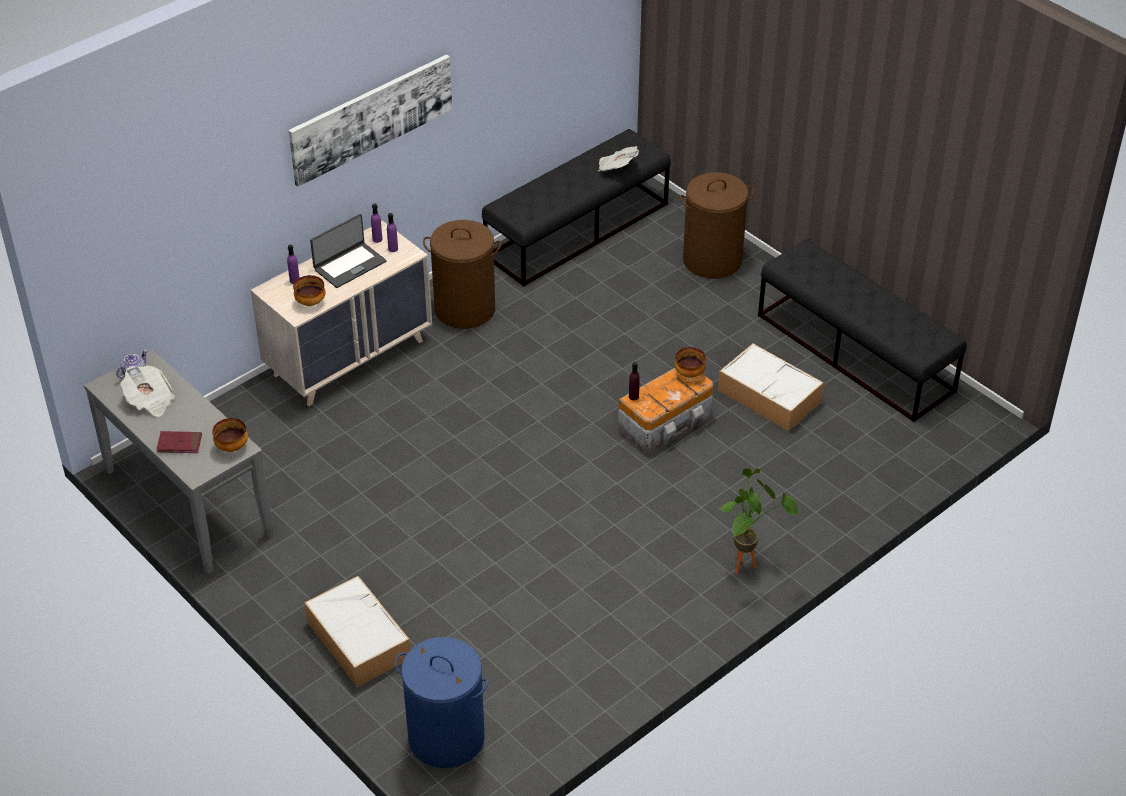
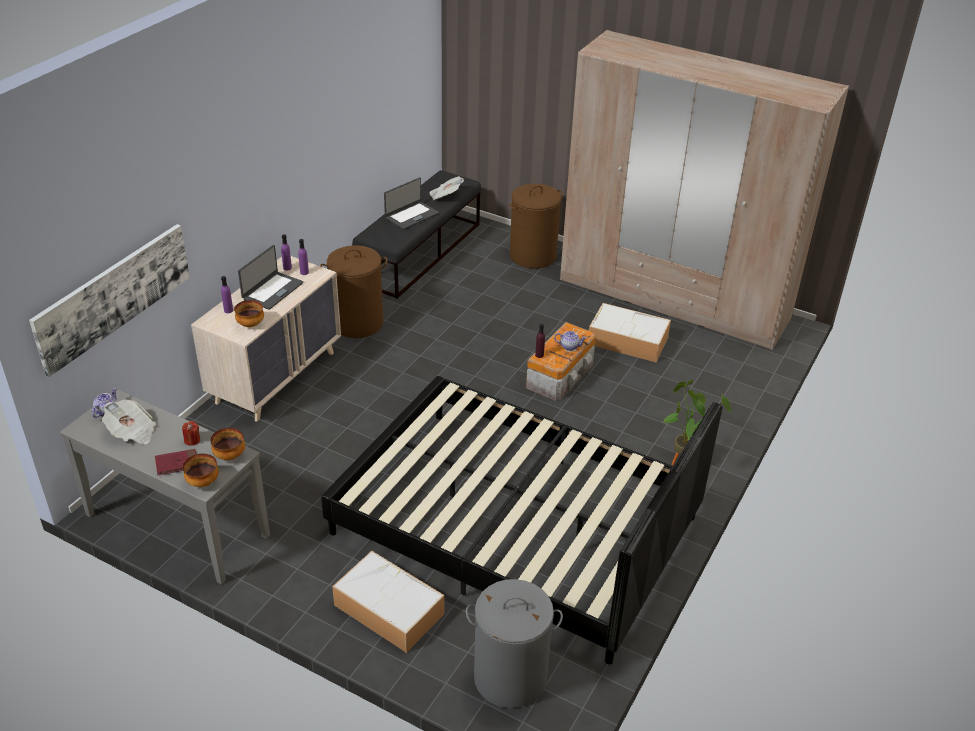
camera: 20 degrees left, 5 degrees down
(203, 422) = (192, 440): none -> red candle
(371, 118) = (271, 158): picture -> picture (113, 296)
(446, 737) = (510, 677): blue laundry basket -> grey laundry basket
(526, 586) = (514, 527): none -> black bed
(563, 188) = (411, 215): none -> laptop
(674, 393) = (569, 346): none -> teapot
(690, 373) = (573, 330): bowl -> bowl (203, 482)
(855, 353) = (672, 299): black bench -> beige wardrobe

